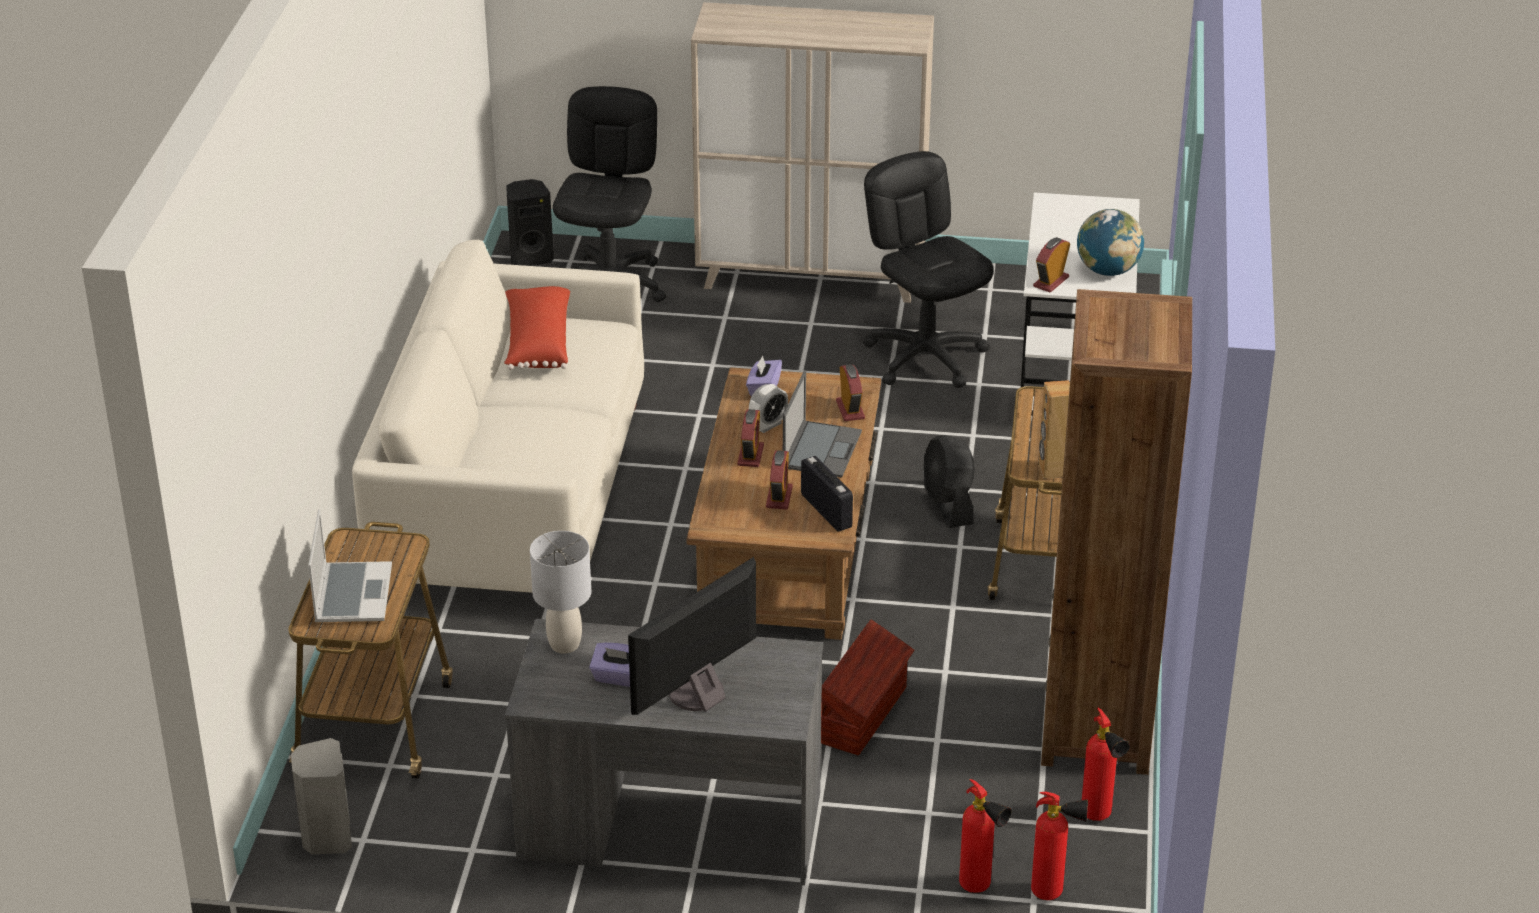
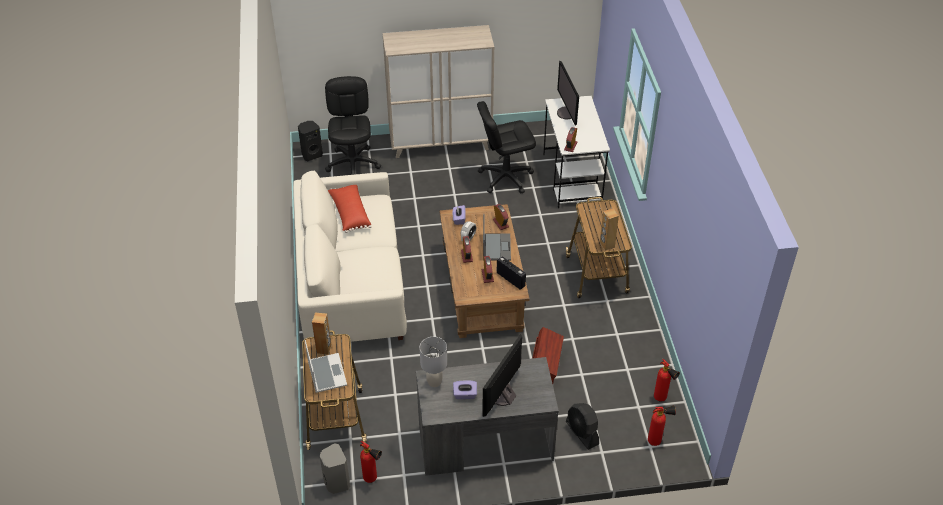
camera: 15 degrees left, 10 degrees up
(368, 552) = (324, 348): none -> brown speaker
(925, 357) = (505, 177): black office chair -> black office chair turned 60 degrees counterclockwise
(948, 505) = (543, 252): black fan -> black fan (582, 433)
(980, 889) = (626, 446): fire extinguisher -> fire extinguisher (372, 479)
(1070, 223) = (567, 113): none -> monitor
(1097, 728) = (645, 354): brown bookcase -> none
(1108, 270) = (592, 136): globe -> none

